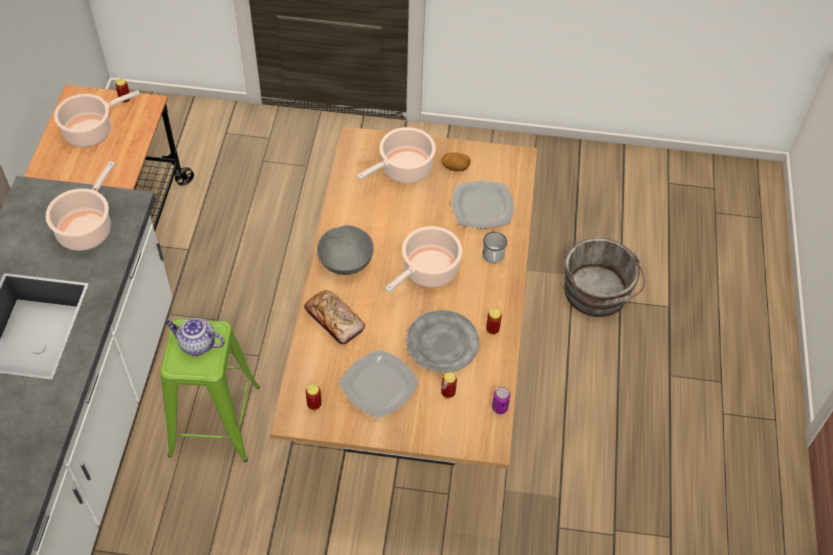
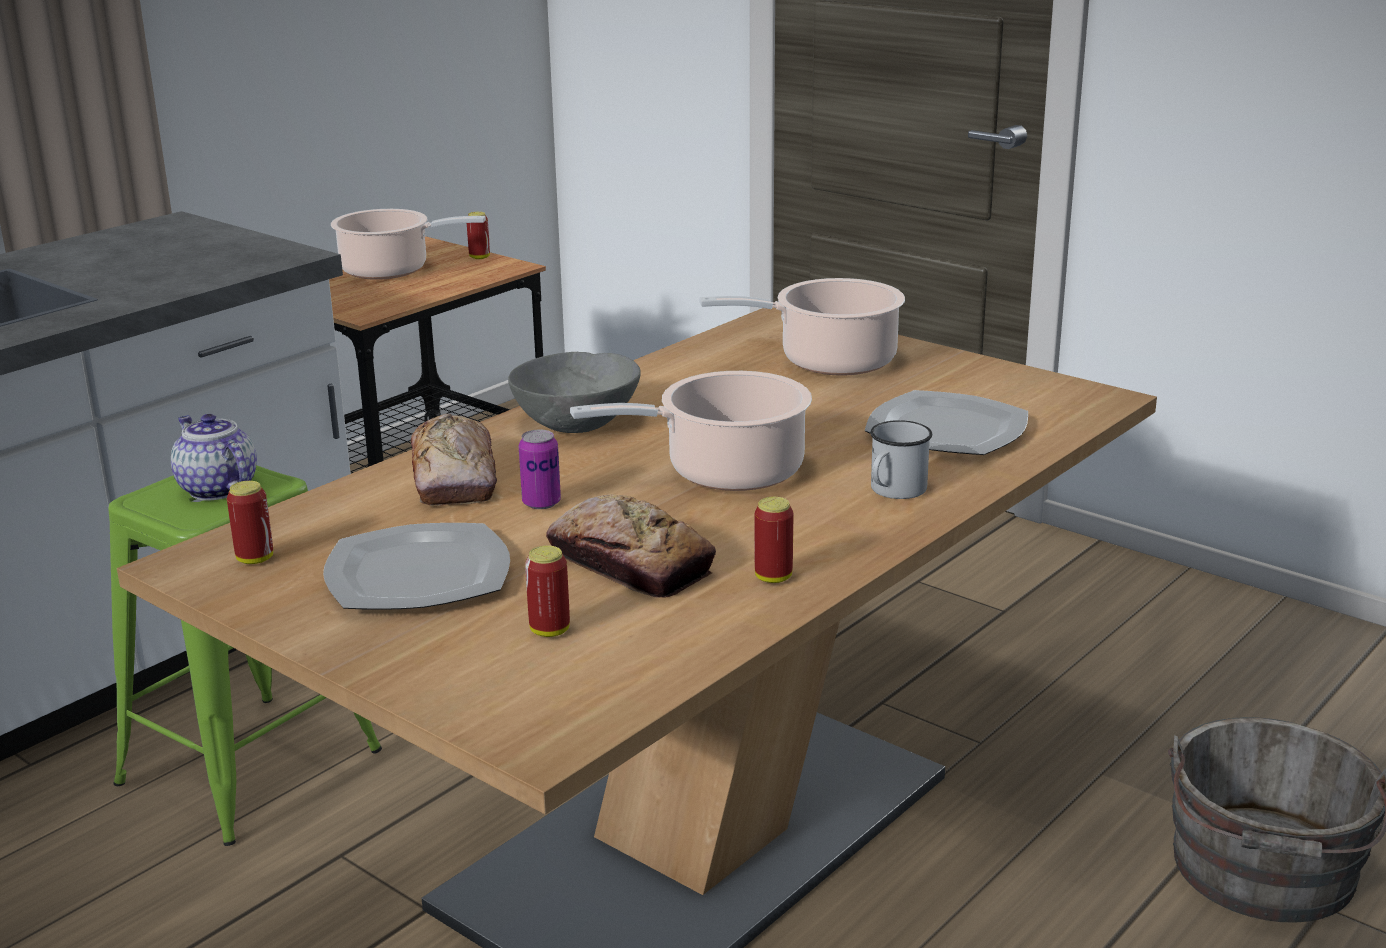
camera: 35 degrees right, 30 degrees down
(87, 229) = (187, 261): cooking pot -> none
(442, 344) = (630, 563): grey plate -> bread
(455, 167) = (942, 379): potato -> none
(499, 408) = (642, 691): can -> can (541, 503)

